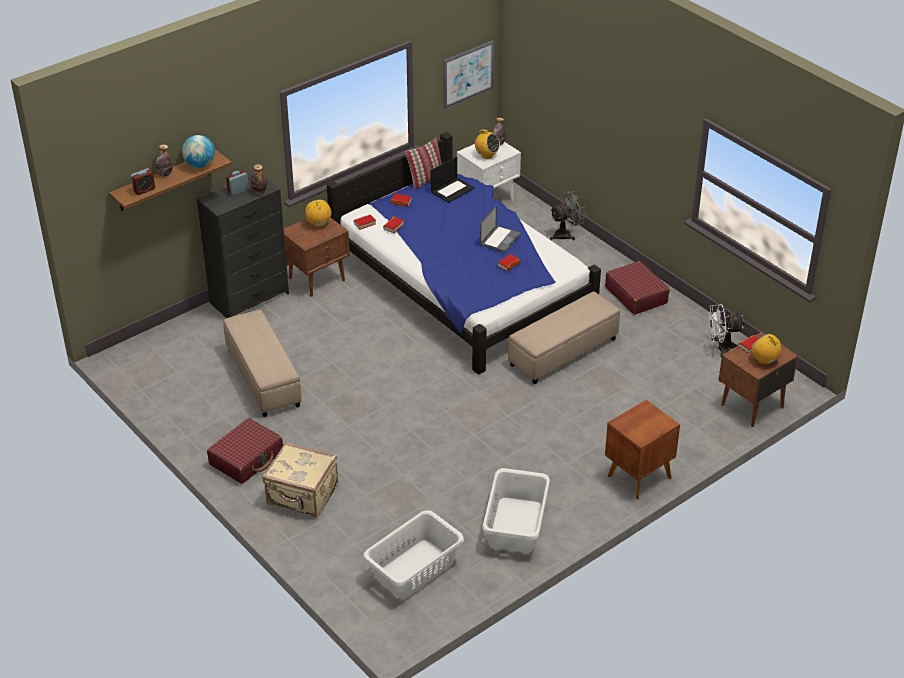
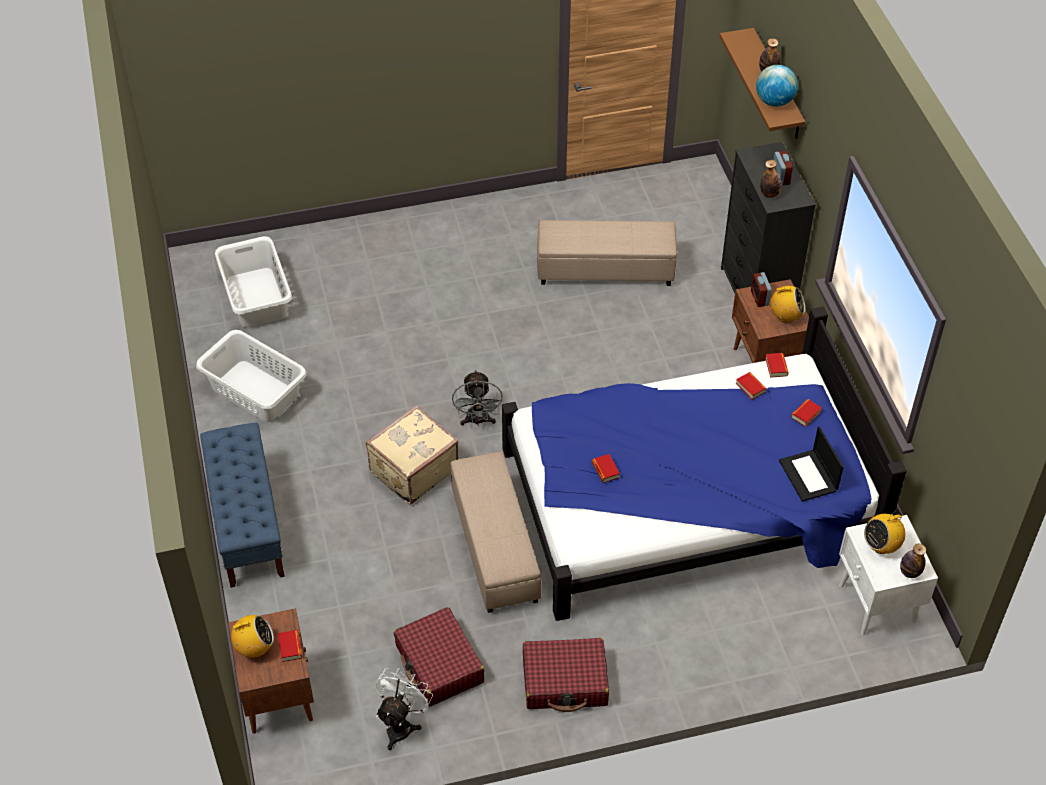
camera: 115 degrees right, 10 degrees up
(144, 190) = (743, 51): alarm clock -> alarm clock (759, 298)
(246, 458) = (486, 226): red suitcase -> red suitcase (439, 664)
(302, 496) = (407, 250): beige suitcase -> beige suitcase (412, 470)
(426, 180) = (850, 459): pillow -> none
(468, 73) = (970, 473): picture -> none
(500, 239) = (666, 483): laptop -> none
(566, 234) = (746, 662): grey fan -> grey fan (477, 421)
(638, 476) = (247, 523): brown nightstand -> blue bench

